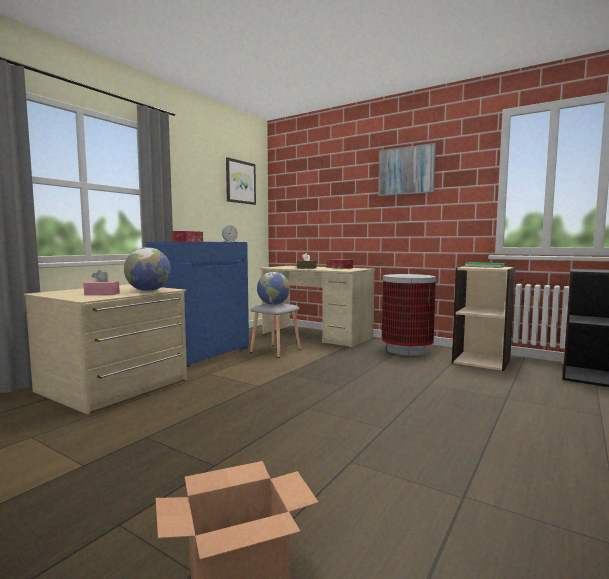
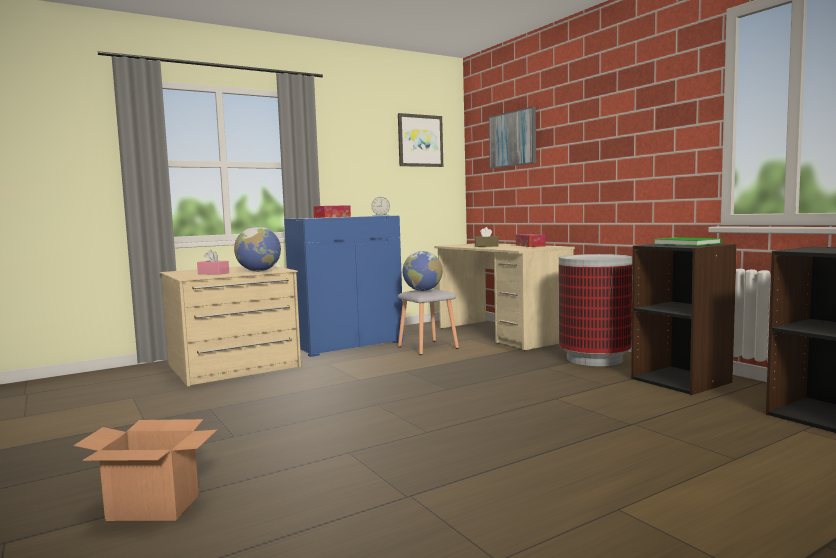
camera: 25 degrees right, 0 degrees up
(406, 171) = (610, 110): picture -> picture (513, 139)
(481, 361) = (681, 380): beige bookcase -> black bookcase

